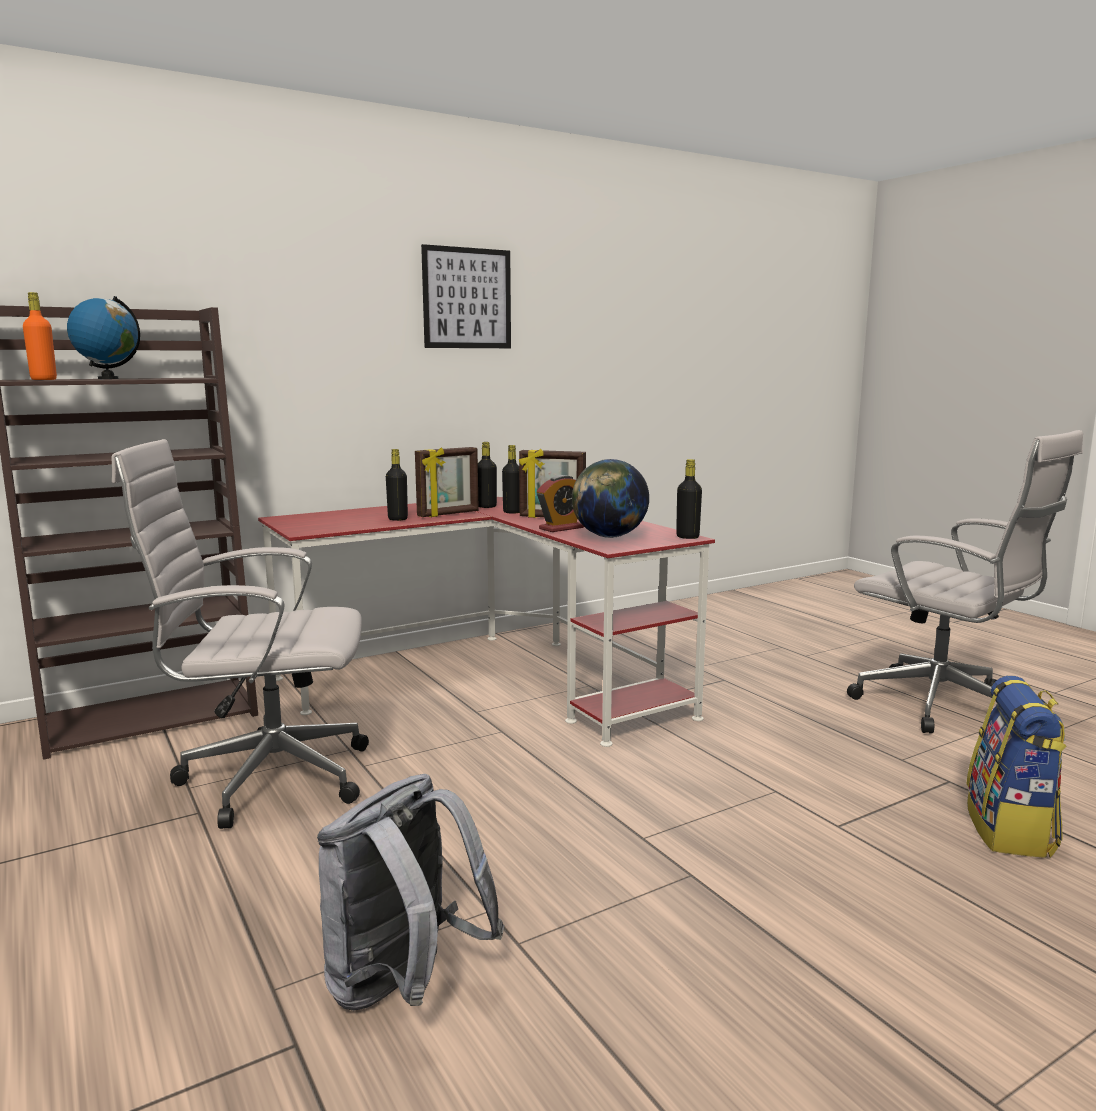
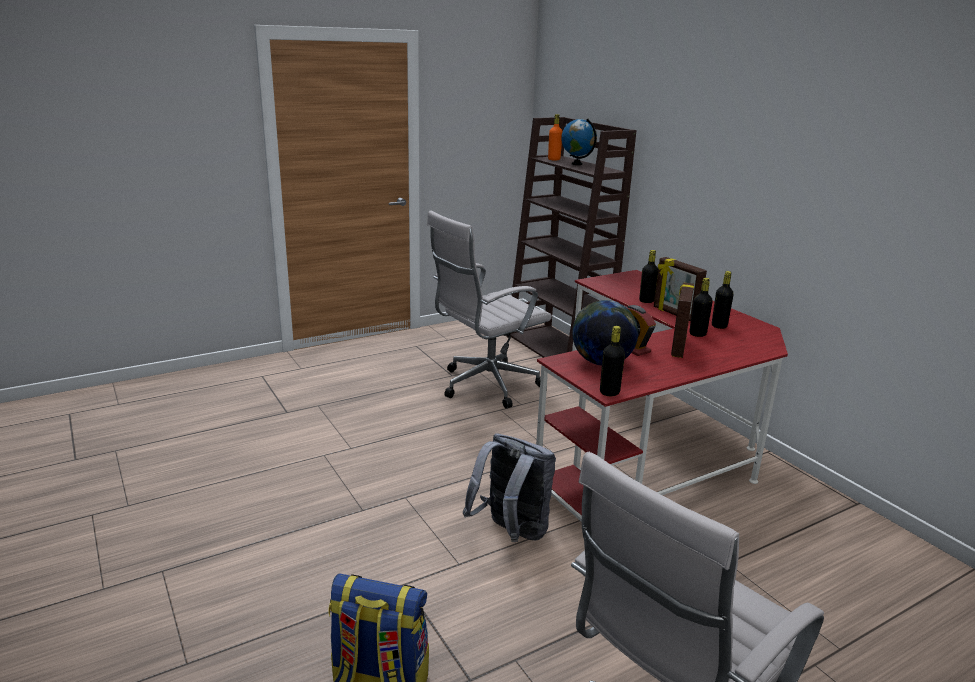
camera: 90 degrees right, 10 degrees up
(266, 778) = (485, 386): white office chair -> white office chair turned 120 degrees counterclockwise
(403, 987) = (307, 430): grey backpack -> grey backpack (511, 533)
(467, 298) = (810, 140): picture -> none

